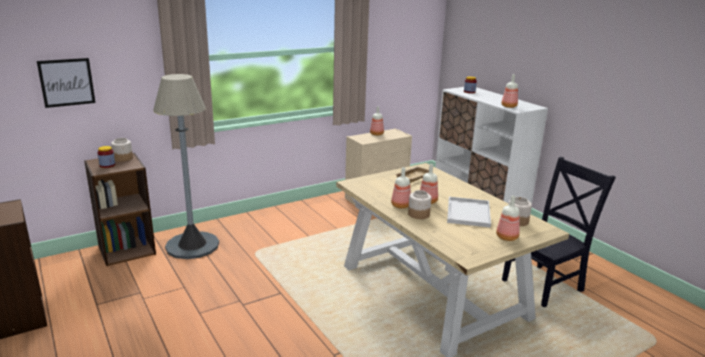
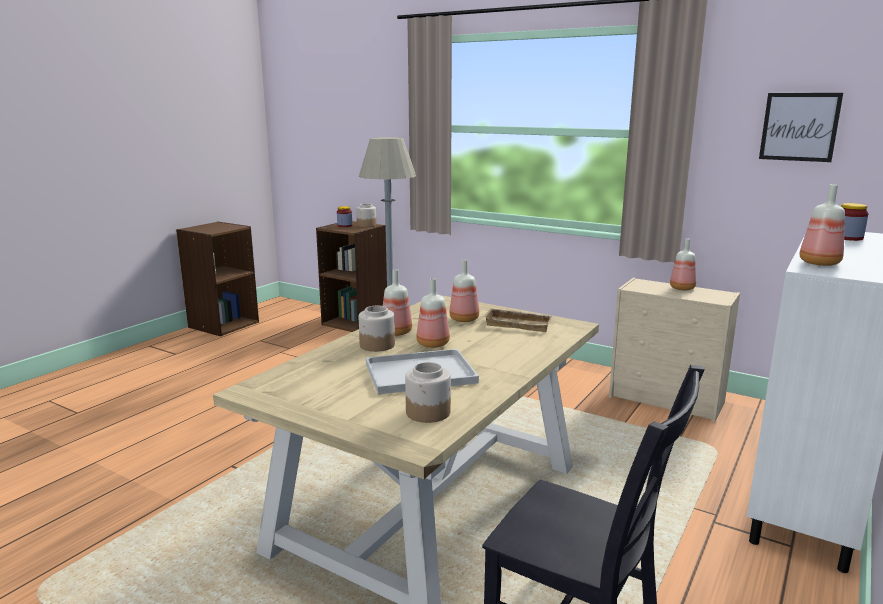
camera: 65 degrees right, 5 degrees down
(67, 82) = (343, 140): picture -> picture (799, 127)
(506, 237) = (349, 410): bottle -> bottle (465, 319)

